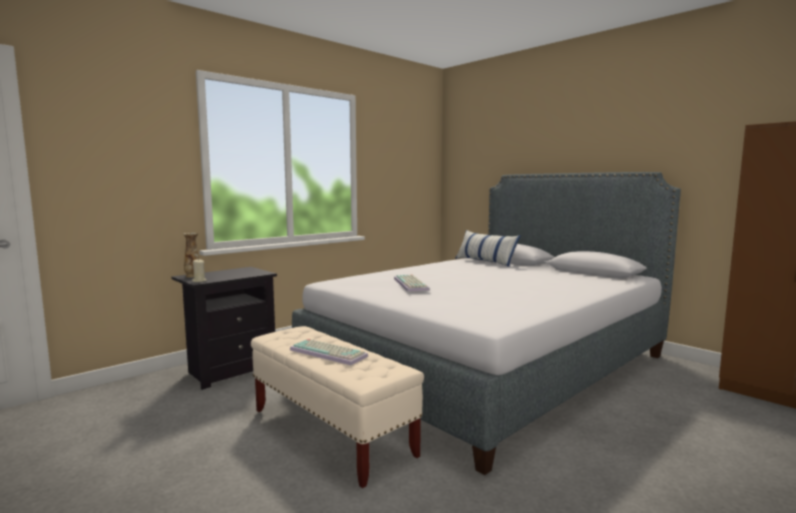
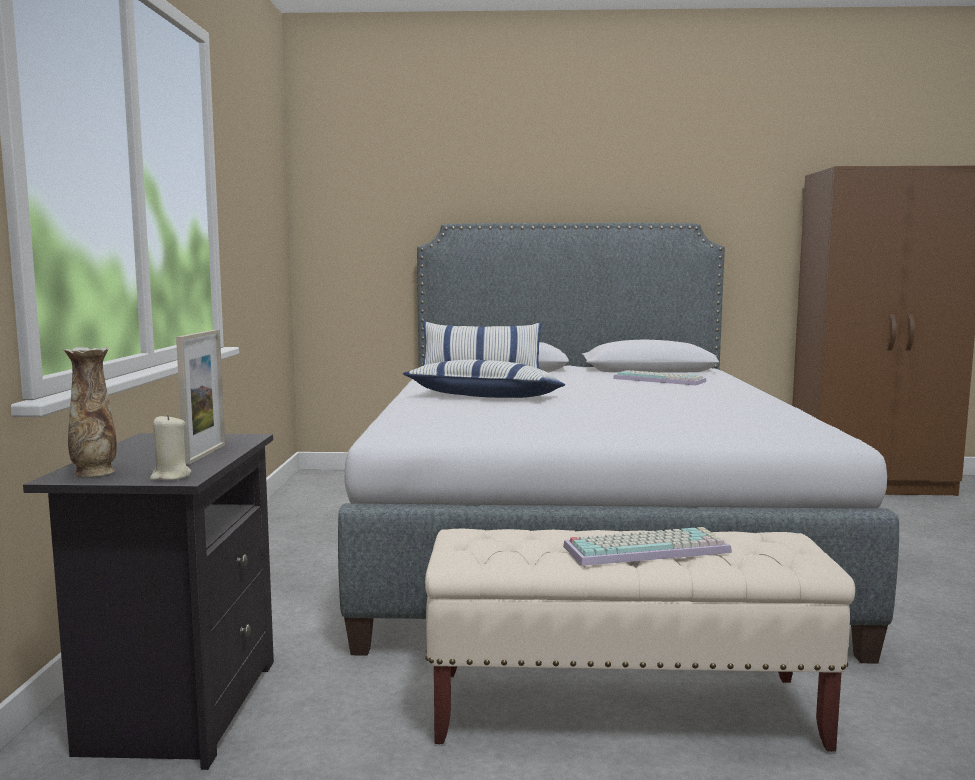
camera: 45 degrees left, 0 degrees up
(233, 276) = (205, 454): none -> picture frame
(412, 284) = (552, 412): keyboard -> keyboard (660, 380)
(429, 273) = (485, 397): none -> pillow

